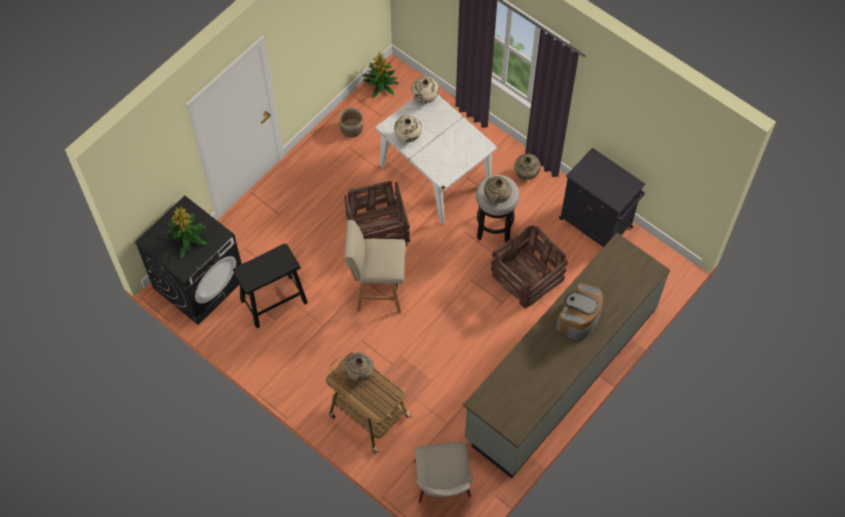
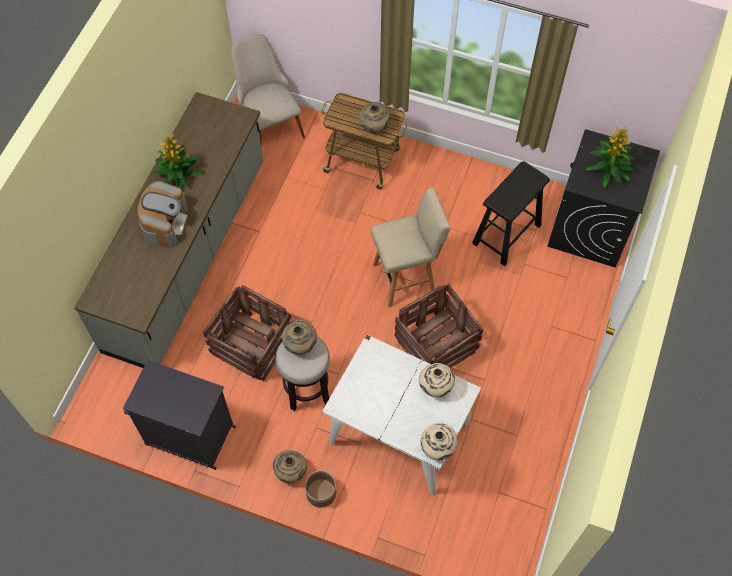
camera: 160 degrees right, 0 degrees up
(351, 128) = (526, 461): planter -> planter (321, 493)
(381, 85) = (519, 537): potted plant -> potted plant (178, 176)

